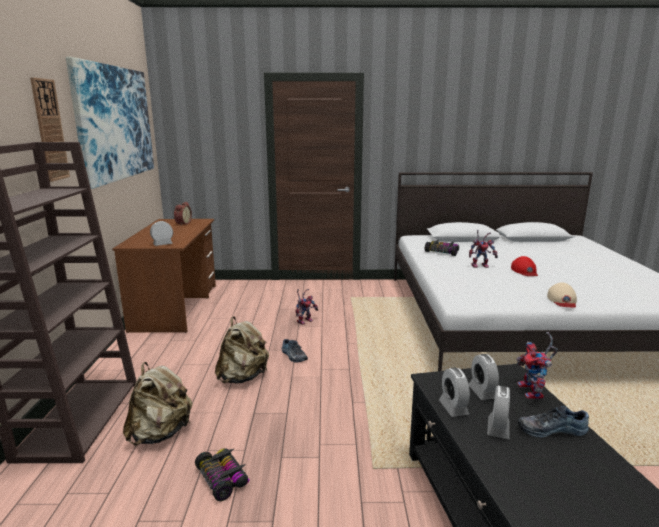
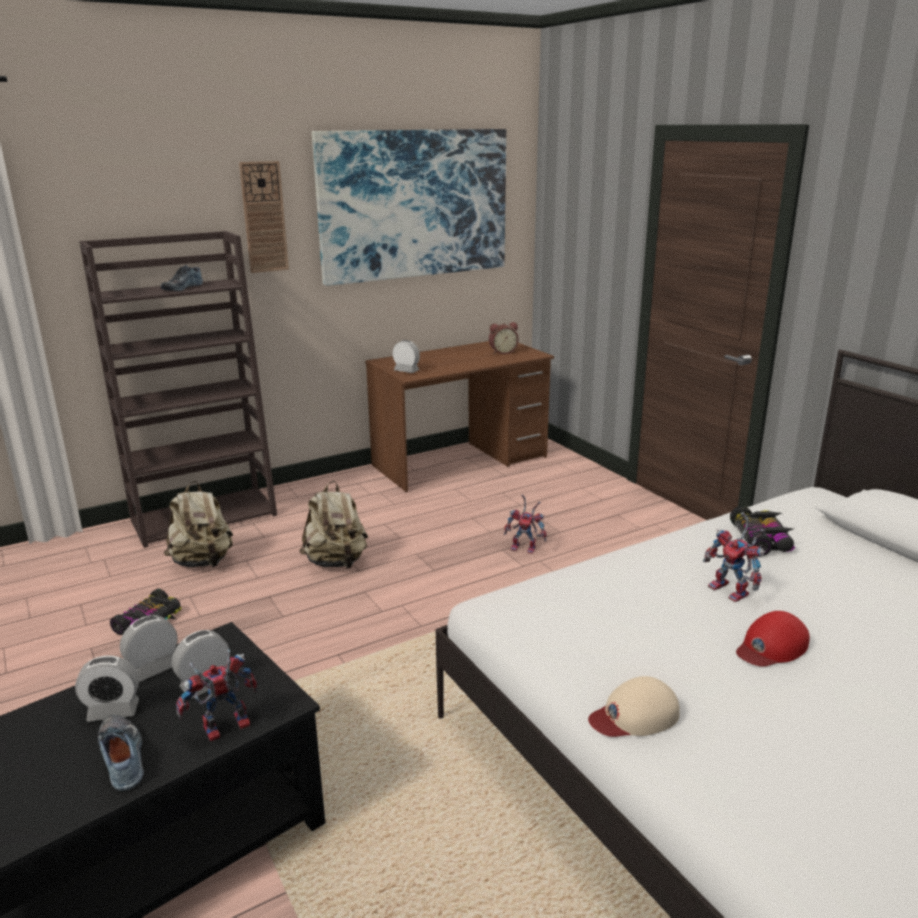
camera: 60 degrees right, 5 degrees up
(293, 356) = (416, 575): shoe -> shoe (181, 287)

